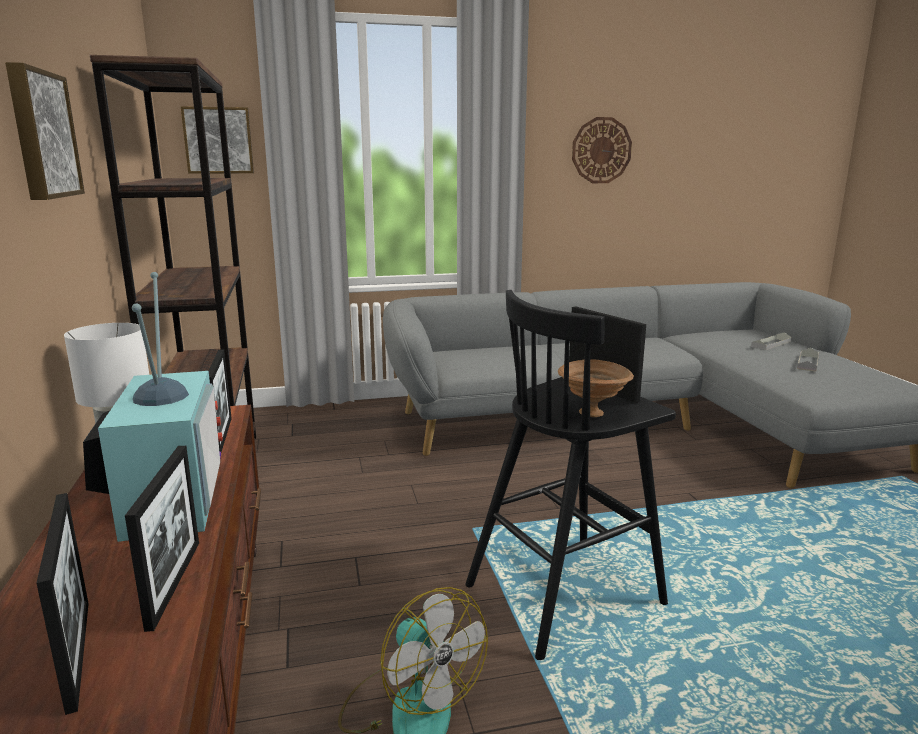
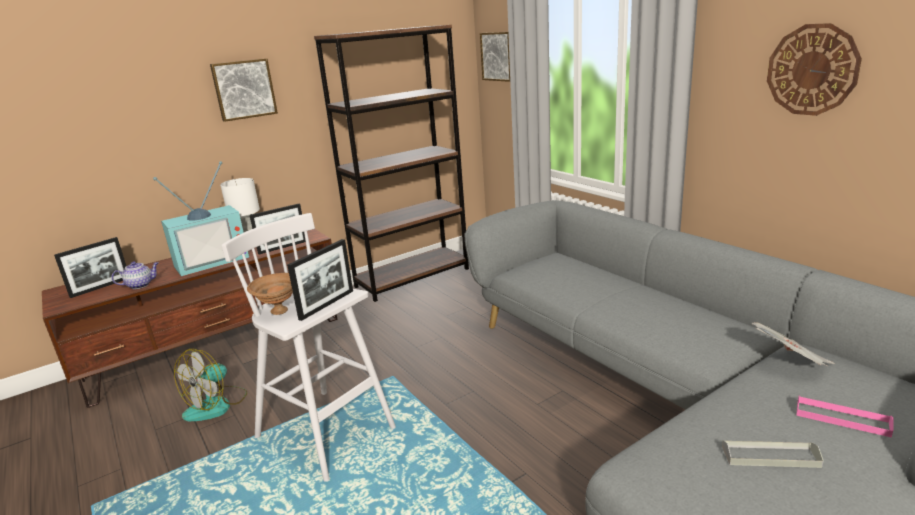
camera: 70 degrees right, 5 degrees up
(174, 583) = (140, 285): picture frame -> teapot
(567, 593) = (327, 433): black stool -> white stool
(699, 339) = (790, 362): none -> newspaper
(771, 344) = (842, 418): grey tray -> pink tray

